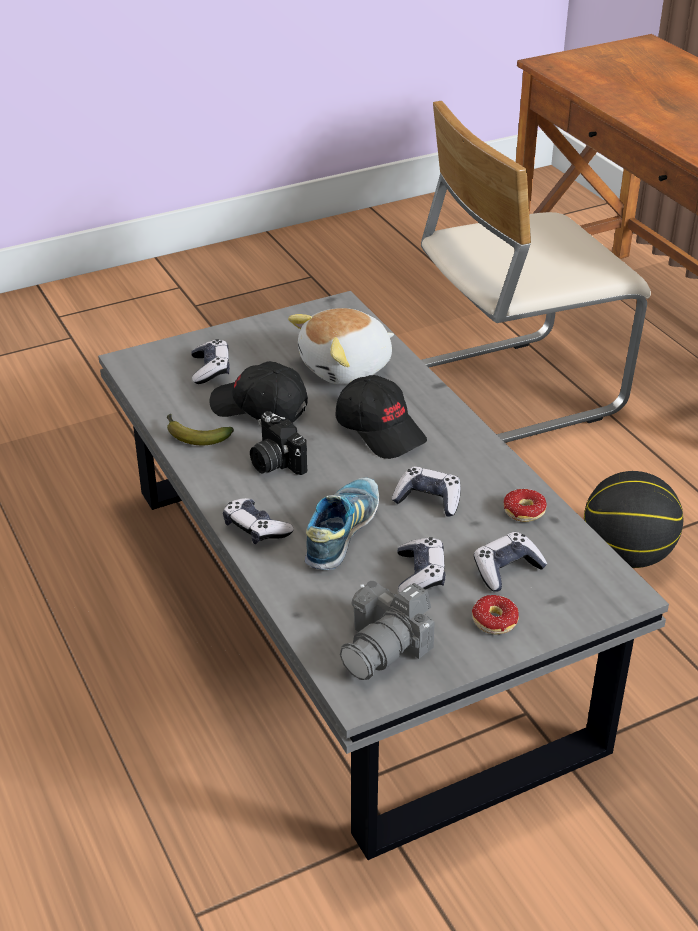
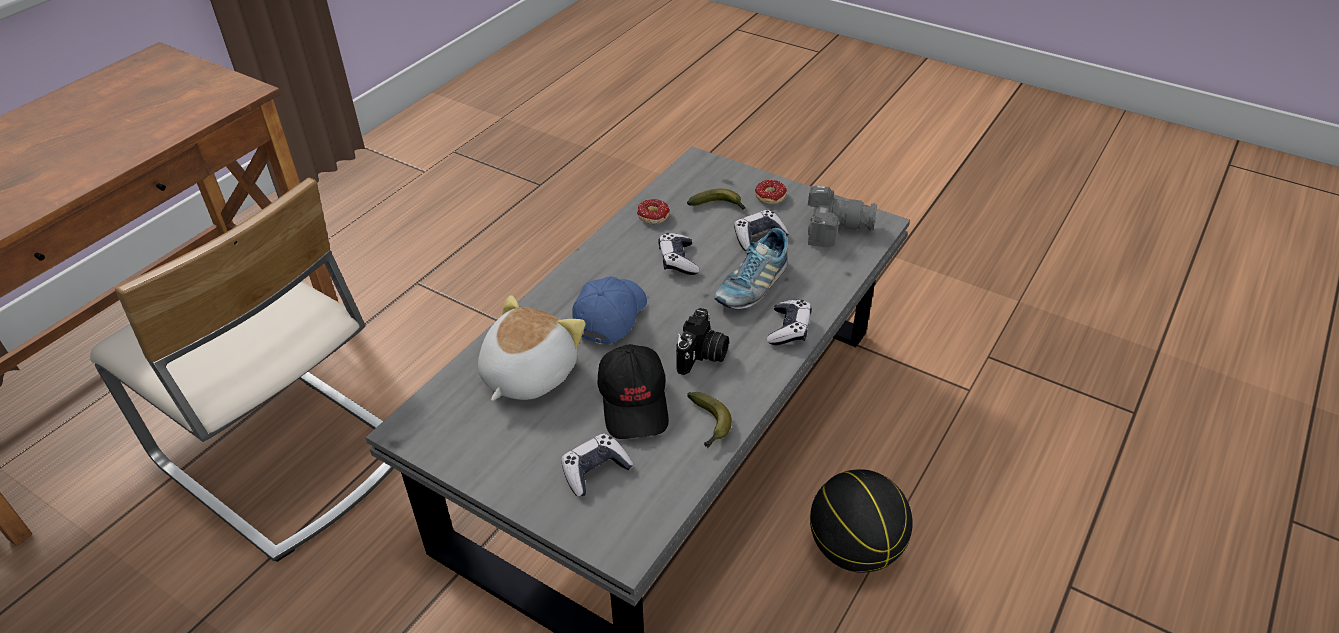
camera: 120 degrees left, 5 degrees up
(342, 533) = (752, 286): shoe -> shoe turned 45 degrees counterclockwise
(347, 368) = (527, 374): plush toy -> plush toy turned 90 degrees counterclockwise
(381, 430) = (609, 315): black cap -> blue cap
(506, 569) = (719, 206): game controller -> banana
(626, 555) = (500, 314): basketball -> basketball (854, 549)

